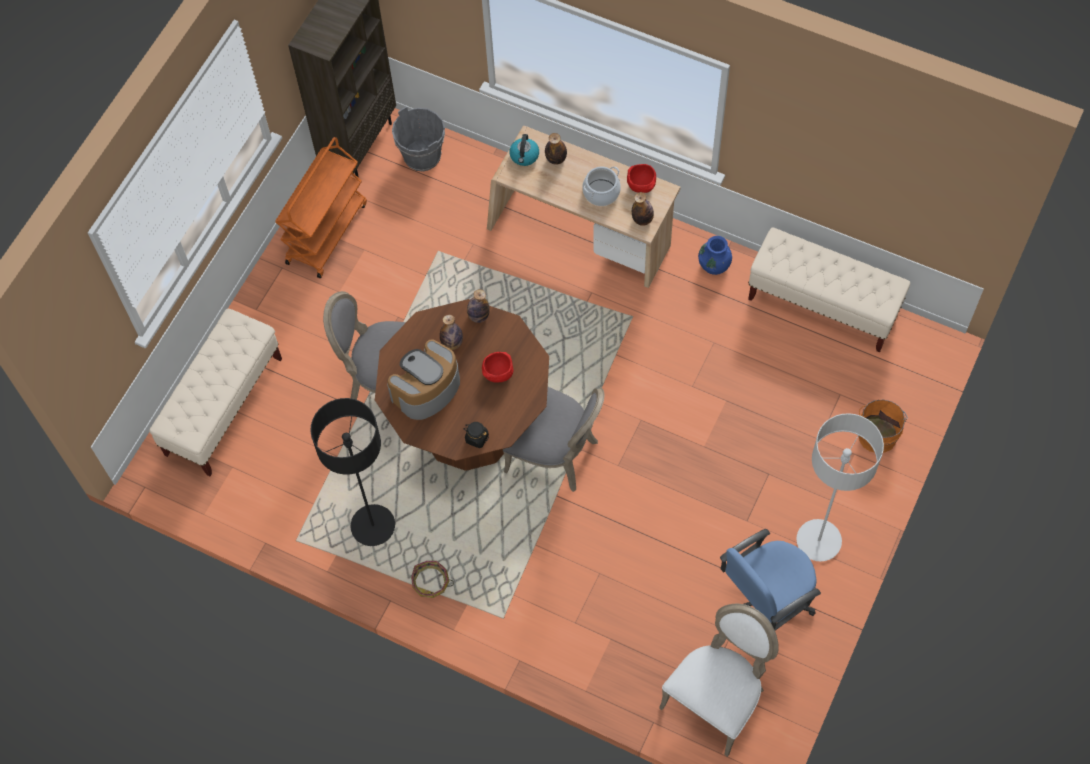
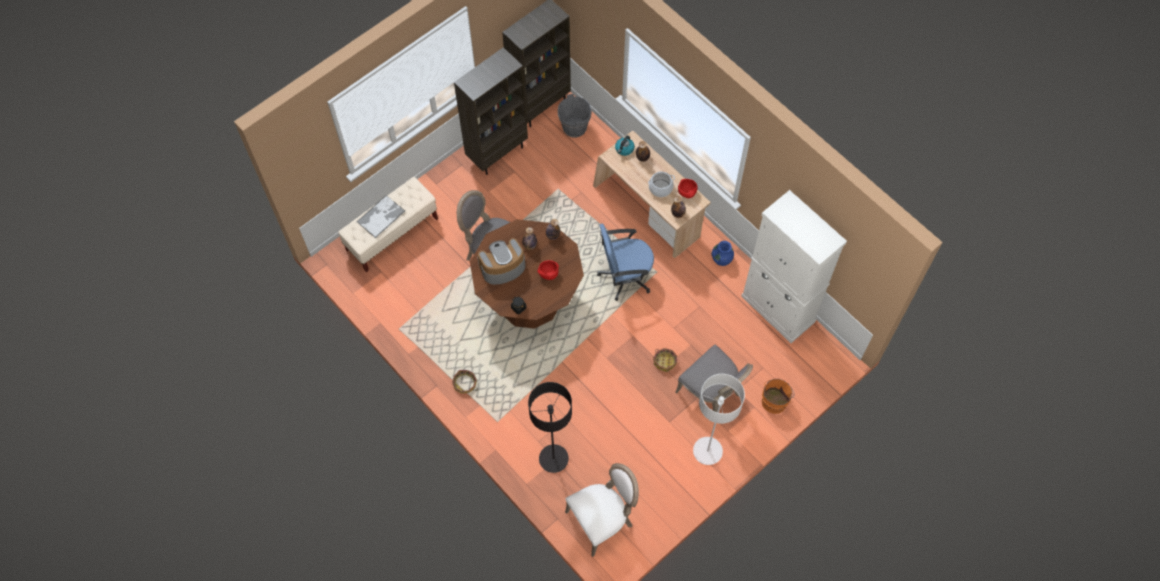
camera: 20 degrees right, 0 degrees up
(205, 384) = (381, 216): none -> tray
(326, 232) = (497, 153): orange cart -> brown bookcase
(373, 526) = (446, 338): black floor lamp -> black floor lamp (553, 459)
(556, 454) = (573, 337): grey chair -> grey chair (711, 393)
(701, 438) = (665, 361): none -> basket
(765, 601) = (657, 474): blue office chair -> blue office chair (625, 276)
(823, 305) = (778, 309): beige bench -> white cabinet

